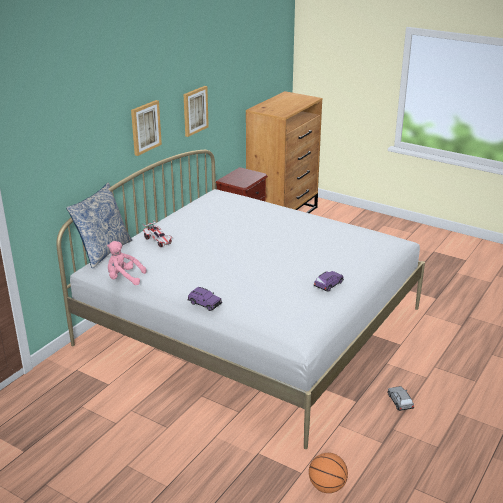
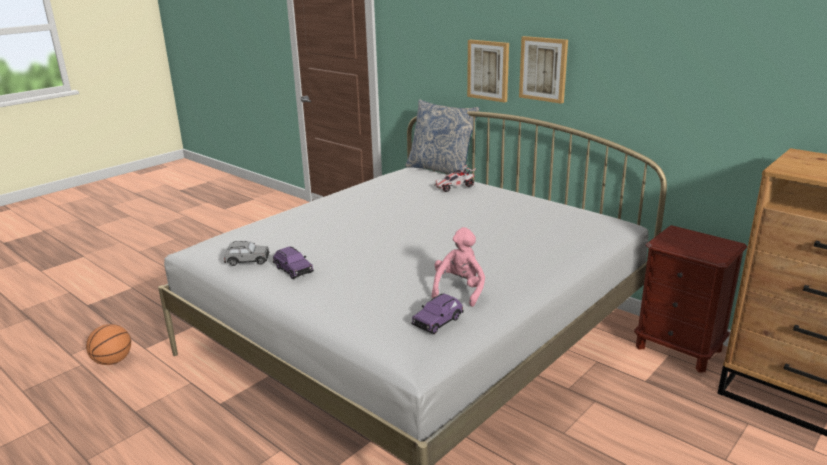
camera: 100 degrees right, 5 degrees down
(124, 278) = (377, 177): pink plush toy -> pink plush toy (459, 290)
(195, 110) = (647, 89): picture -> picture (488, 70)
(204, 303) = (303, 206): purple toy car -> purple toy car (437, 321)
(400, 402) = (190, 444): grey toy car -> grey toy car (247, 260)

